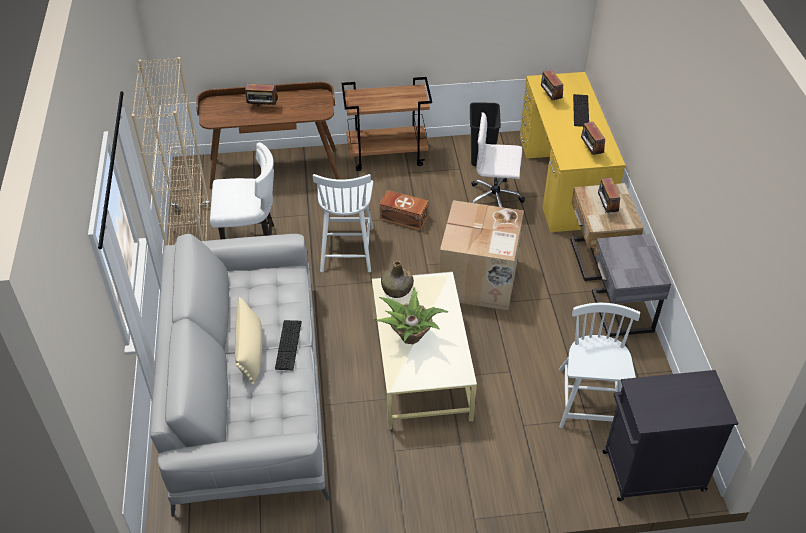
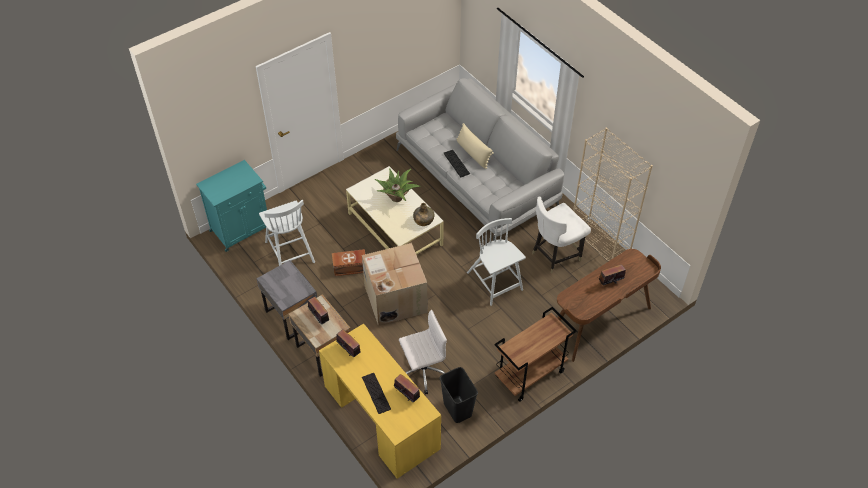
camera: 150 degrees right, 5 degrees up
(403, 217) = (476, 323): brown storage box -> brown storage box (350, 268)
(651, 472) = (242, 228): black cabinet -> turquoise cabinet

